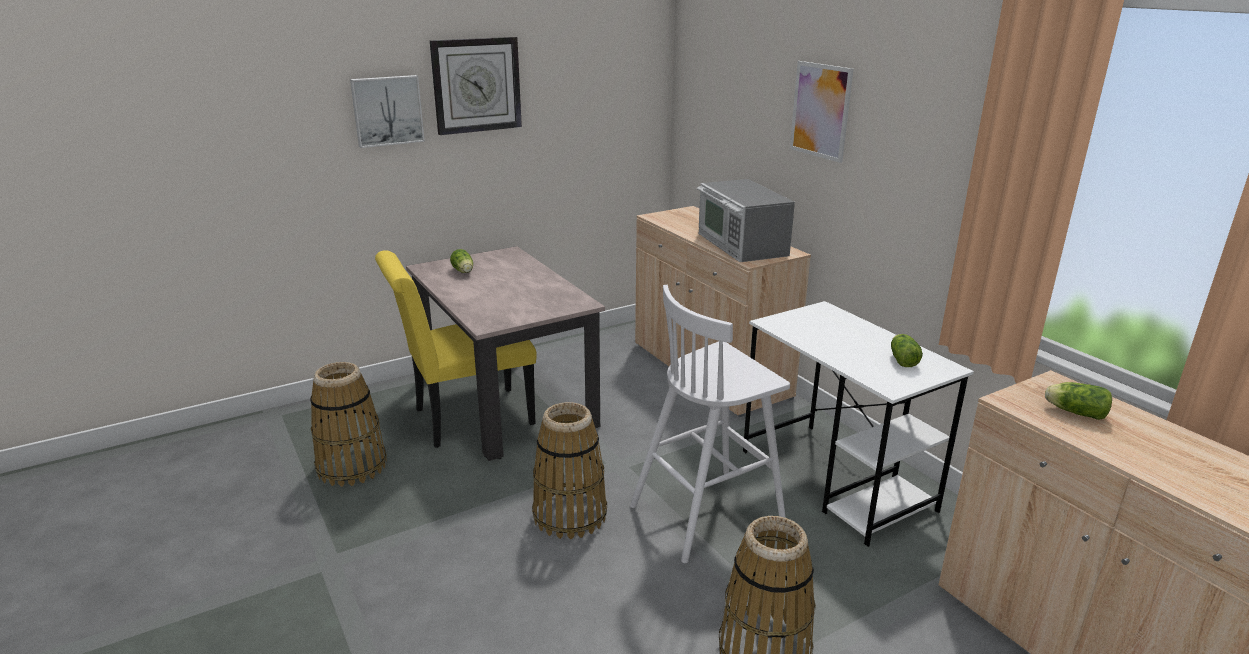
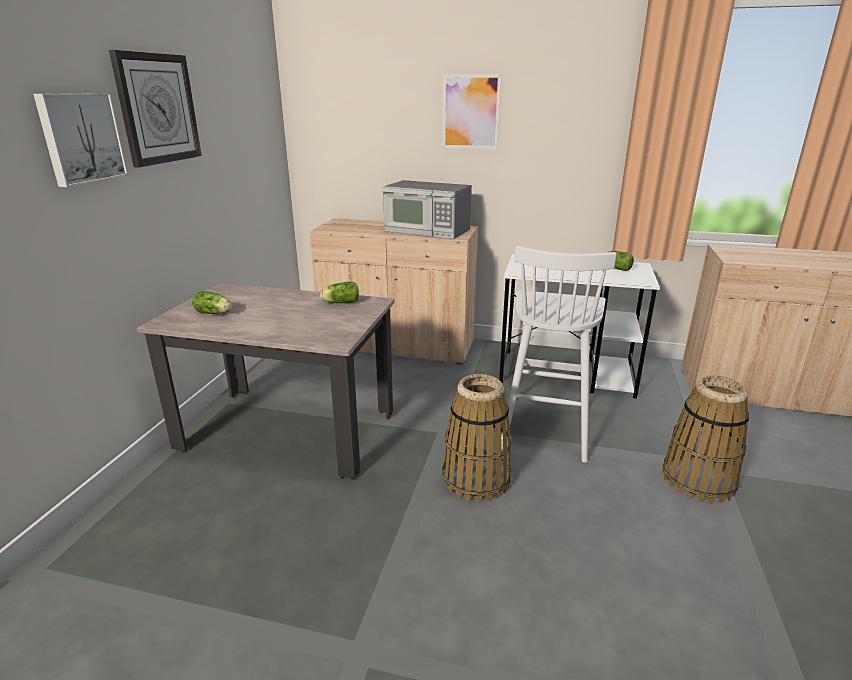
camera: 45 degrees left, 0 degrees up
(352, 466) = (230, 560): basket -> none
(465, 419) = (275, 460): yellow chair -> none
(1073, 412) = (760, 255): lettuce -> lettuce (340, 302)

